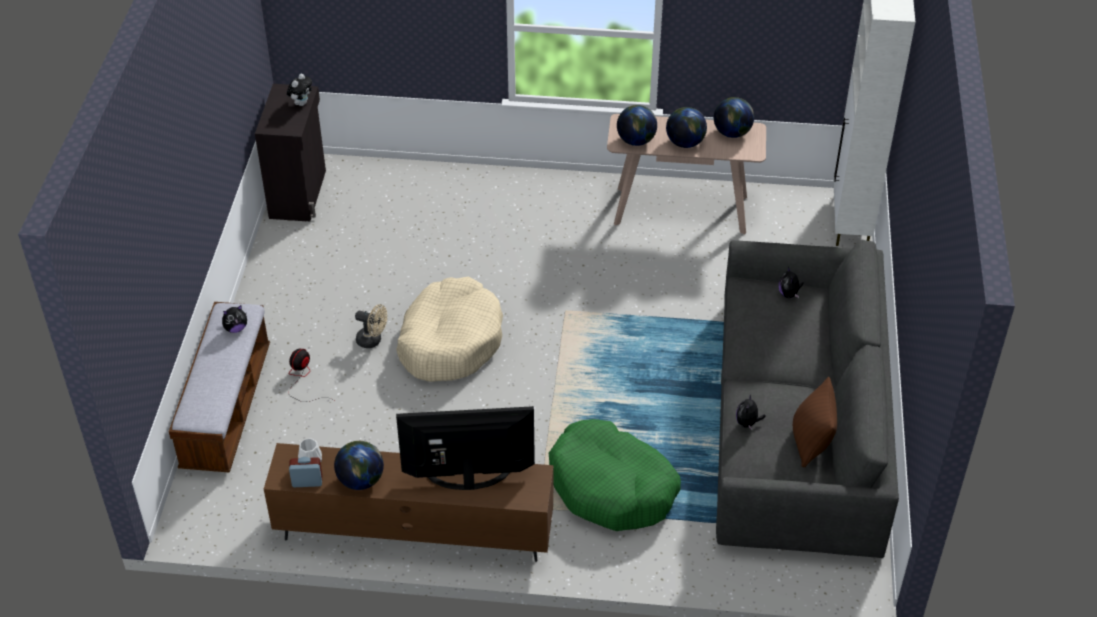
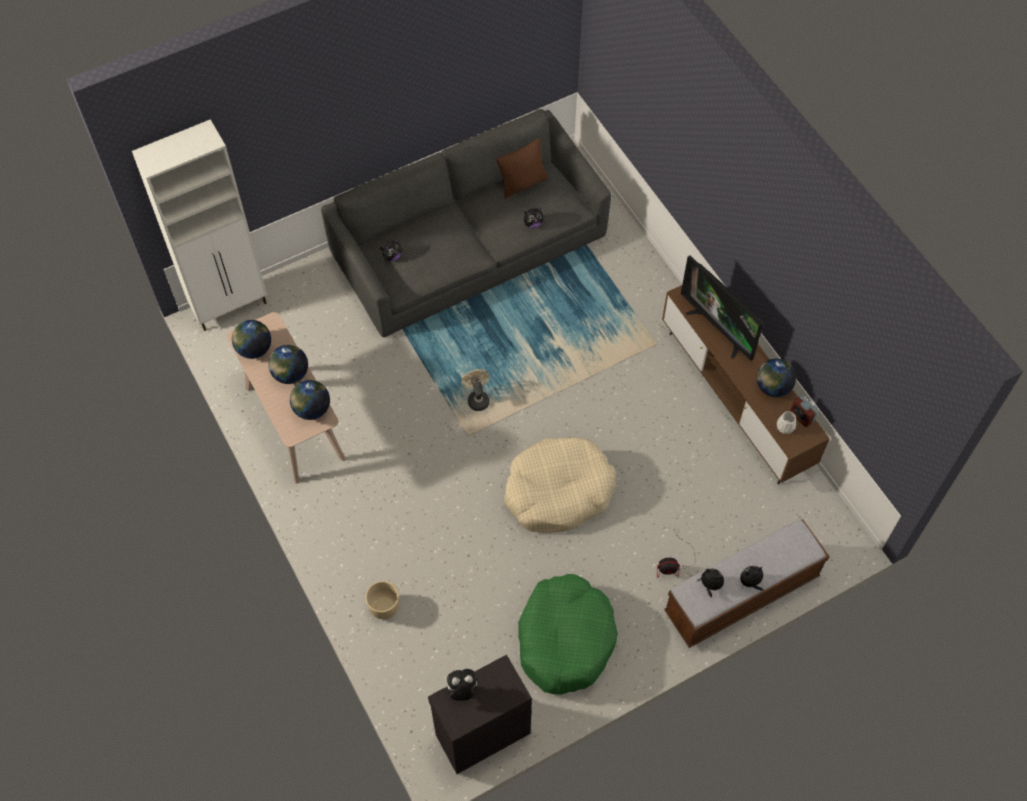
camera: 125 degrees left, 15 degrees up
(208, 356) = (750, 582): none -> plush toy
(373, 340) = (599, 544): beige fan -> beige fan (477, 398)
(455, 189) = (384, 607): none -> beige planter
(612, 487) = (606, 314): green dog bed -> green dog bed (565, 639)

